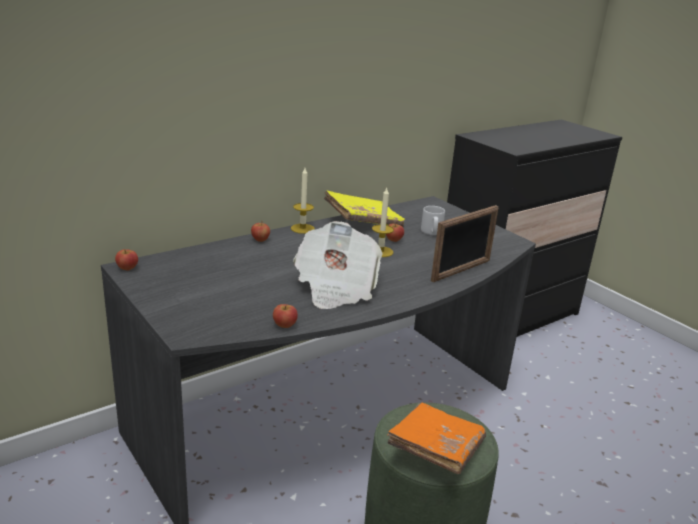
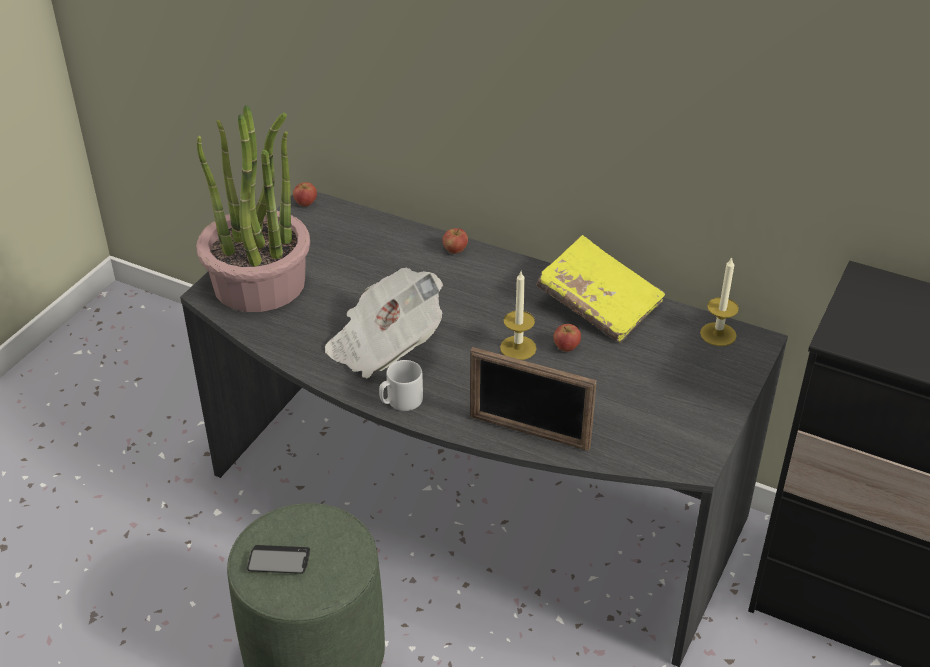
camera: 65 degrees right, 15 degrees up
(203, 311) = (259, 283): none -> potted plant
(284, 325) = (272, 342): apple -> none
(302, 228) = (521, 266): candle -> candle (718, 334)
(431, 232) = (632, 373): grey mug -> grey mug (401, 401)
(435, 450) = (279, 561): orange book -> phone

